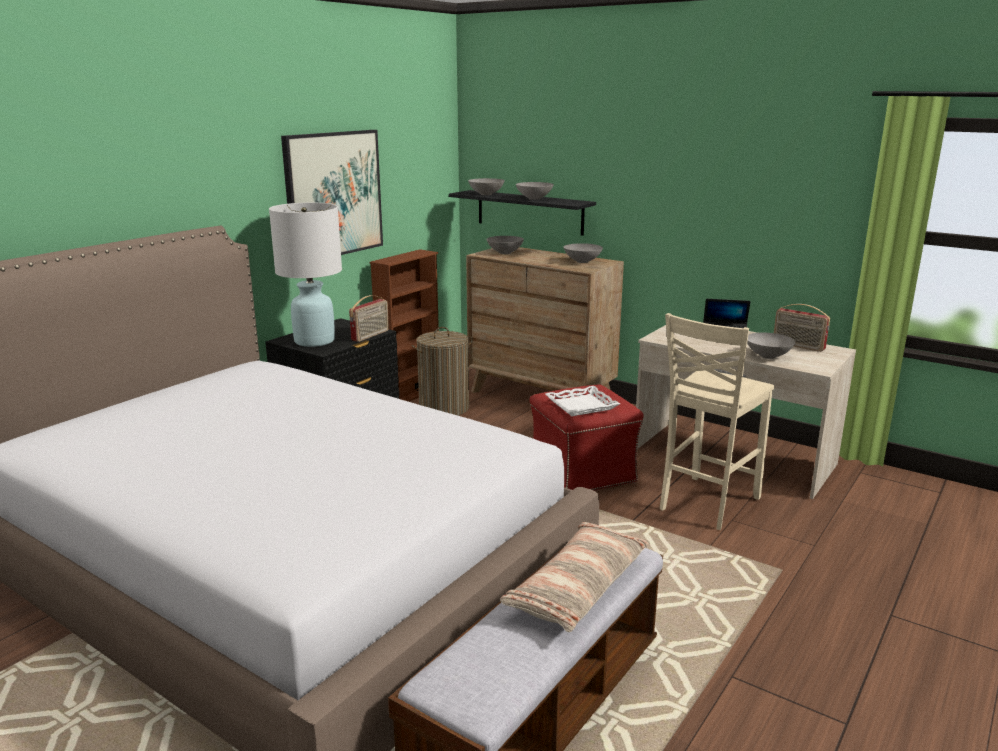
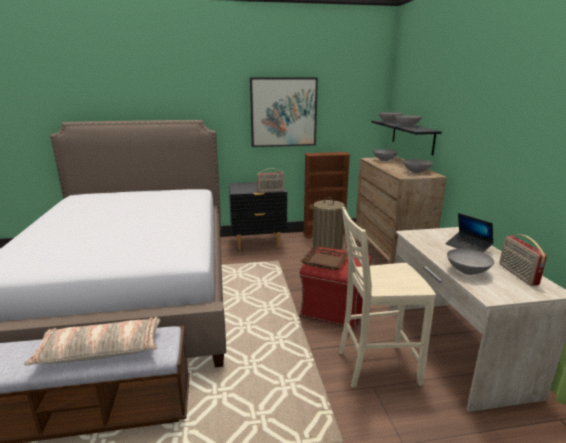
camera: 45 degrees right, 0 degrees up
(315, 341) = (244, 187): white table lamp -> none
(581, 405) = (325, 261): white tray -> brown tray

